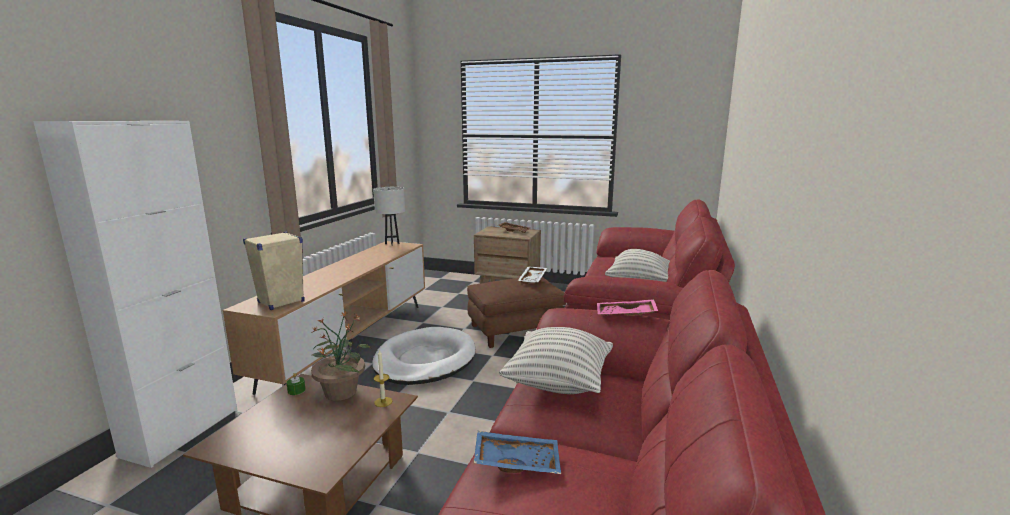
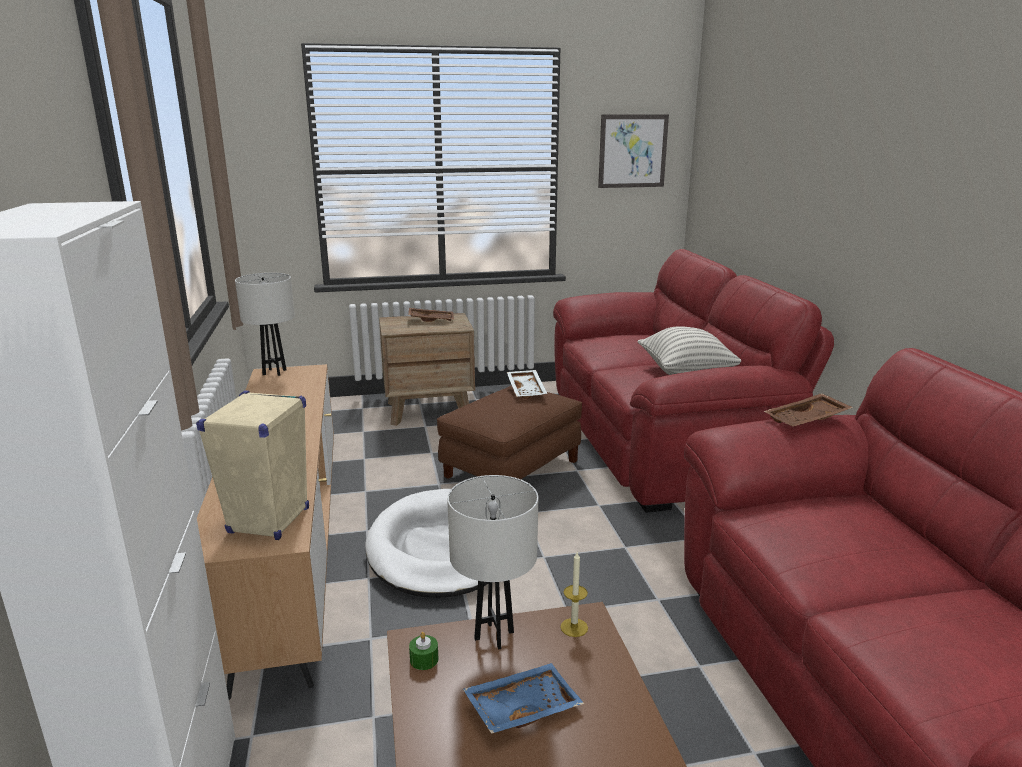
camera: 30 degrees left, 5 degrees up
(341, 391) = (494, 635): potted plant -> white table lamp
(517, 461) = (920, 635): blue tray -> blue tray (522, 707)
(558, 383) = (800, 526): pillow -> none
(625, 315) = (807, 420): pink tray -> brown tray
(675, 126) = (632, 151): none -> picture

